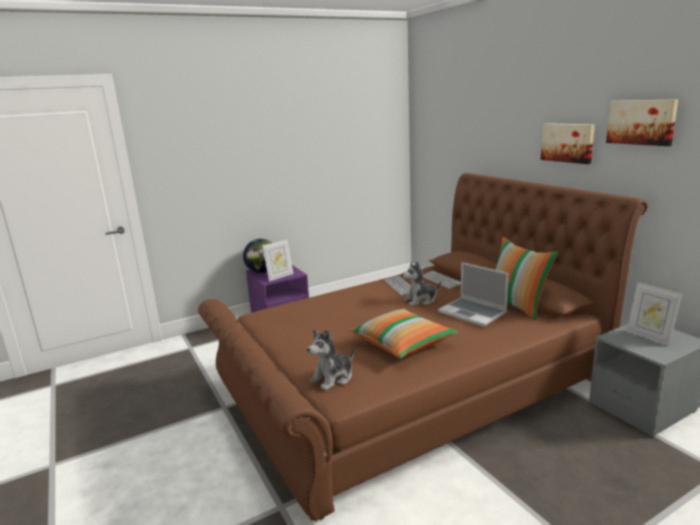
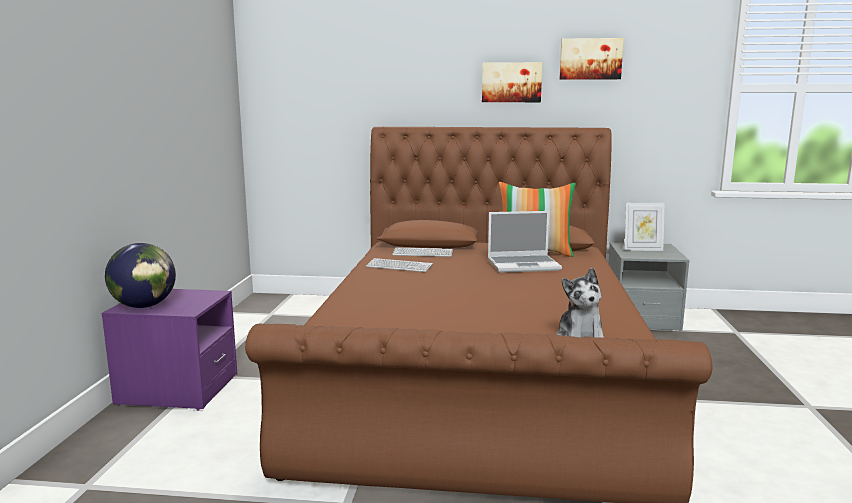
camera: 55 degrees left, 5 degrees down
(280, 276) = (195, 302): picture frame -> none
(402, 344) = (546, 300): pillow -> none
(420, 300) = (454, 270): plush toy -> none

